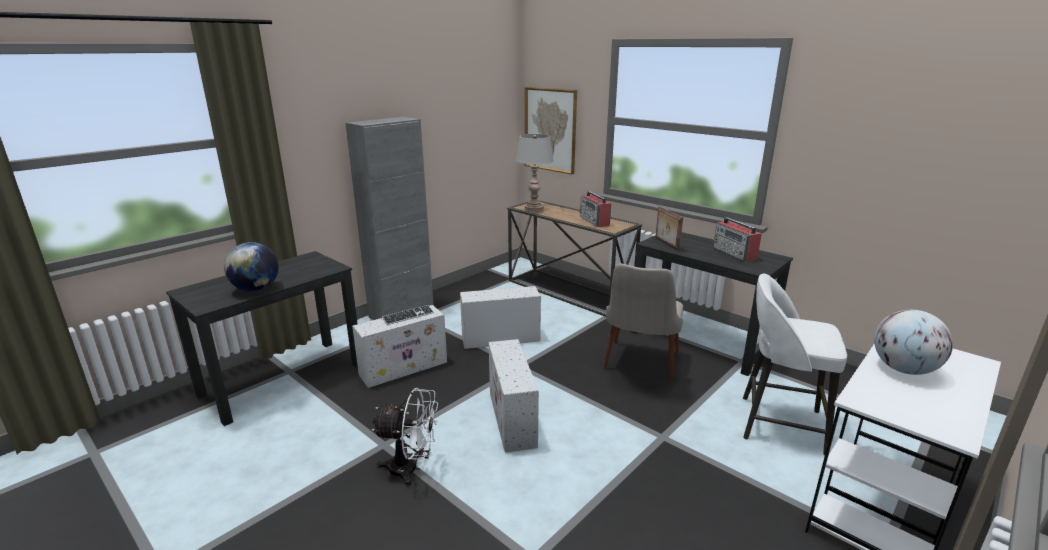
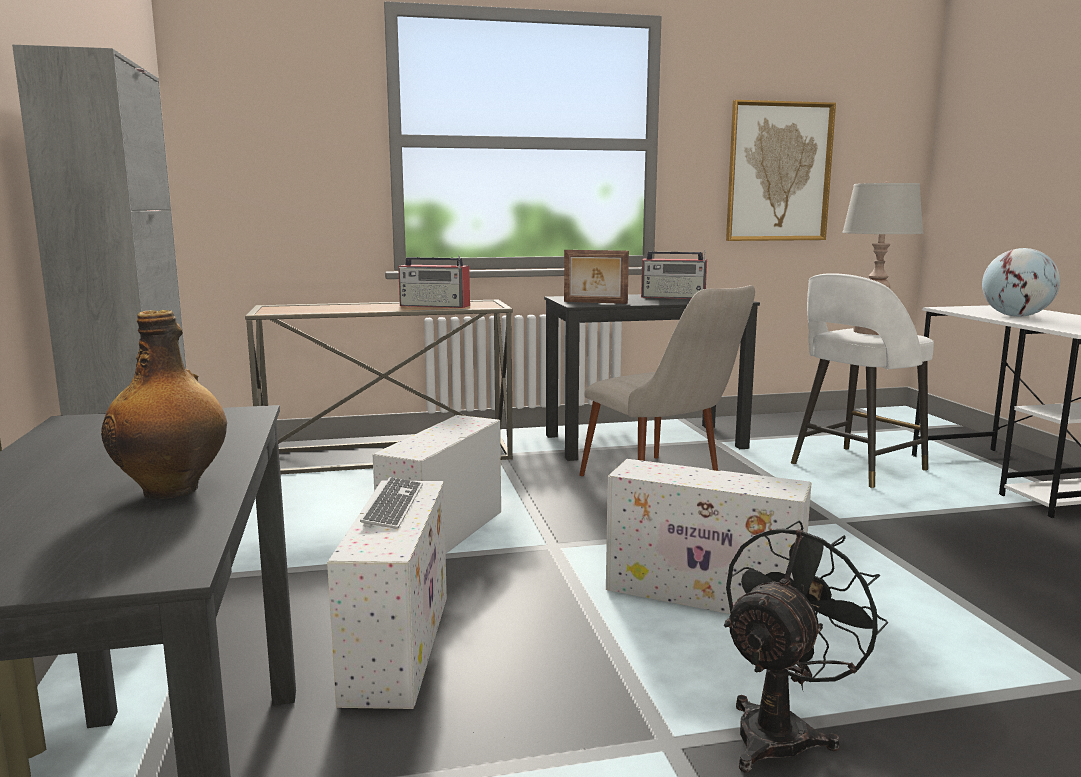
camera: 55 degrees left, 10 degrees down
(256, 289) = (173, 489): globe -> bottle
(411, 469) = (782, 730): white fan -> black fan
(534, 209) = (300, 310): grey table lamp -> grey table lamp (873, 332)
(550, 130) = (256, 169): picture -> picture (778, 172)

